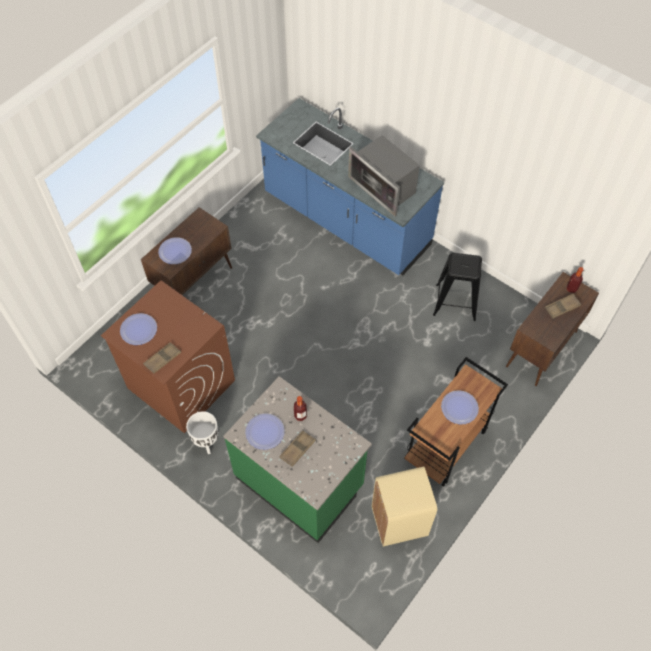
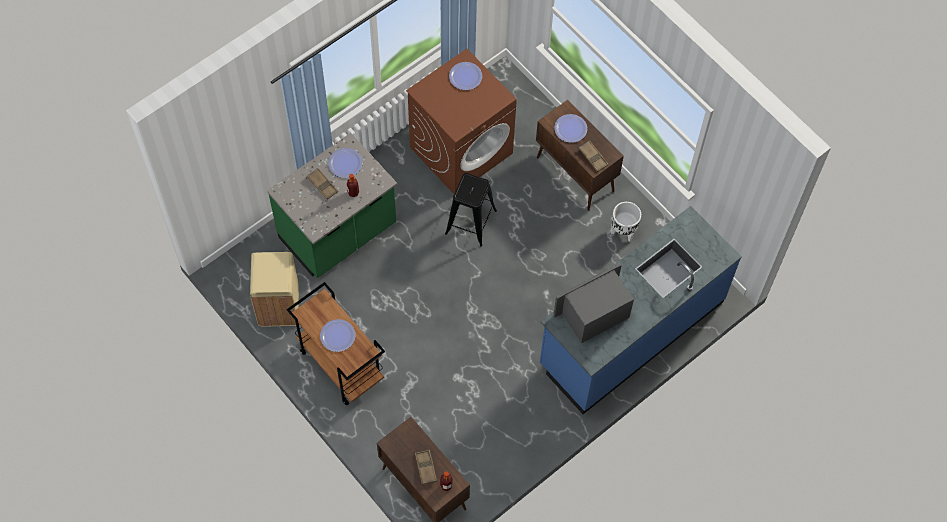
camera: 100 degrees right, 5 degrees up
(162, 359) = (430, 91): brown tray -> brown tray (593, 157)
(207, 442) = (396, 164): white planter -> white planter (623, 232)
(455, 302) = (500, 418): black stool -> black stool (470, 222)

